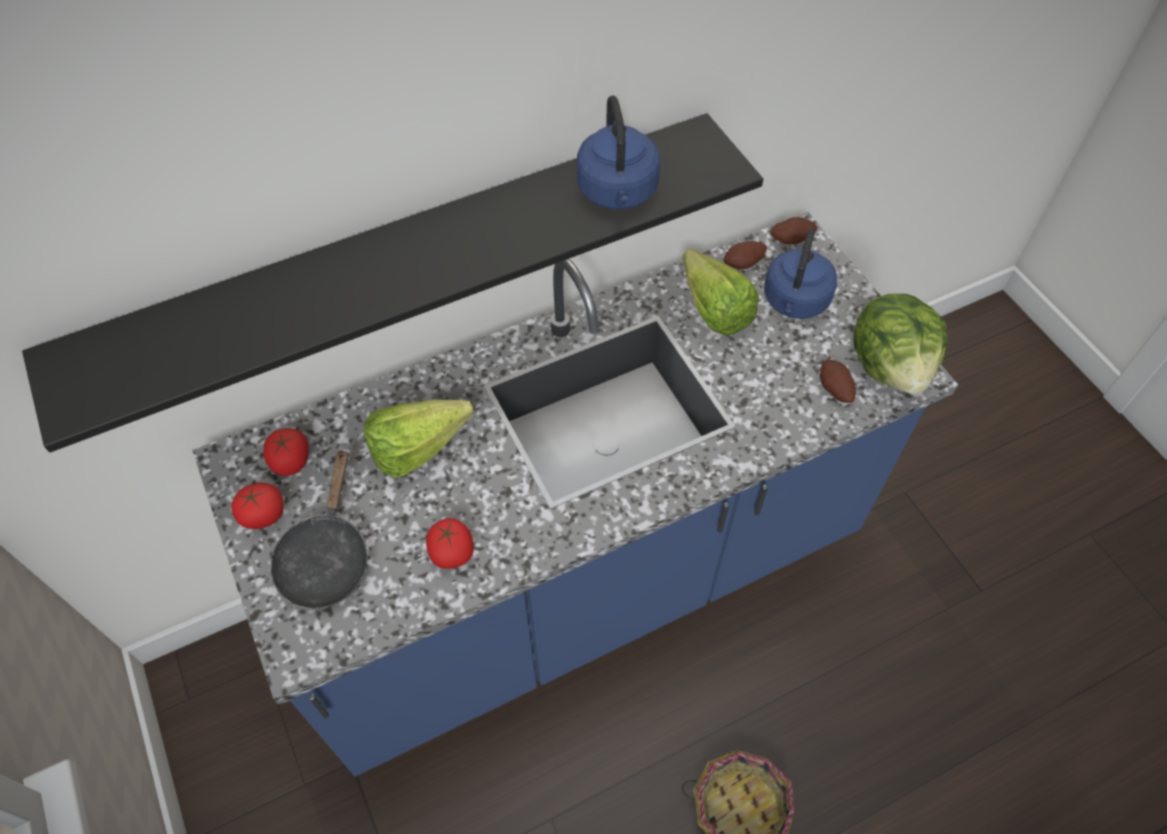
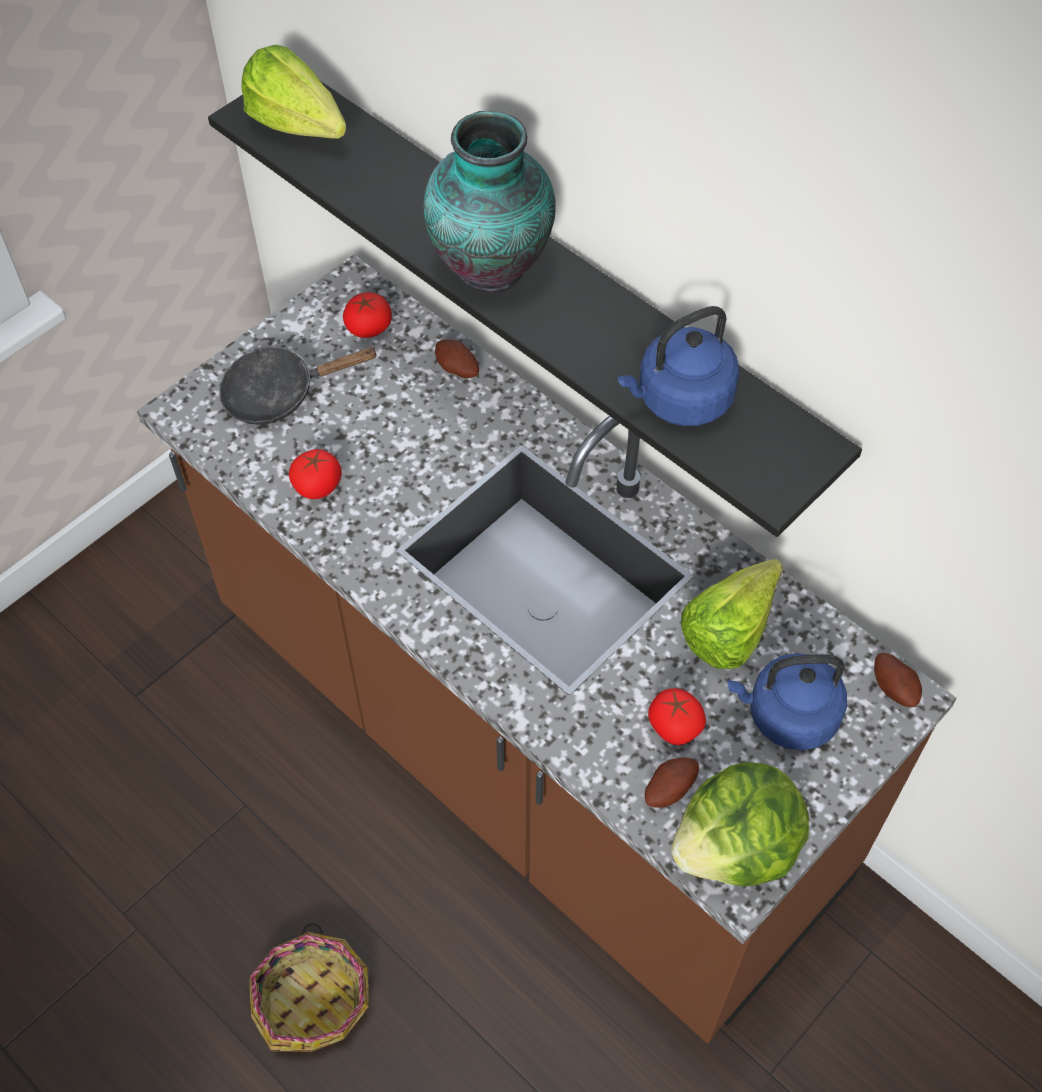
camera: 70 degrees right, 0 degrees up
(263, 515) = (305, 331): tomato -> tomato (674, 726)
(405, 267) = (492, 264): none -> vase
(427, 447) = (426, 425): lettuce -> lettuce (302, 131)
(583, 582) = (521, 749): blue counter -> brown counter
(744, 264) = (821, 645): potato -> potato (456, 370)

